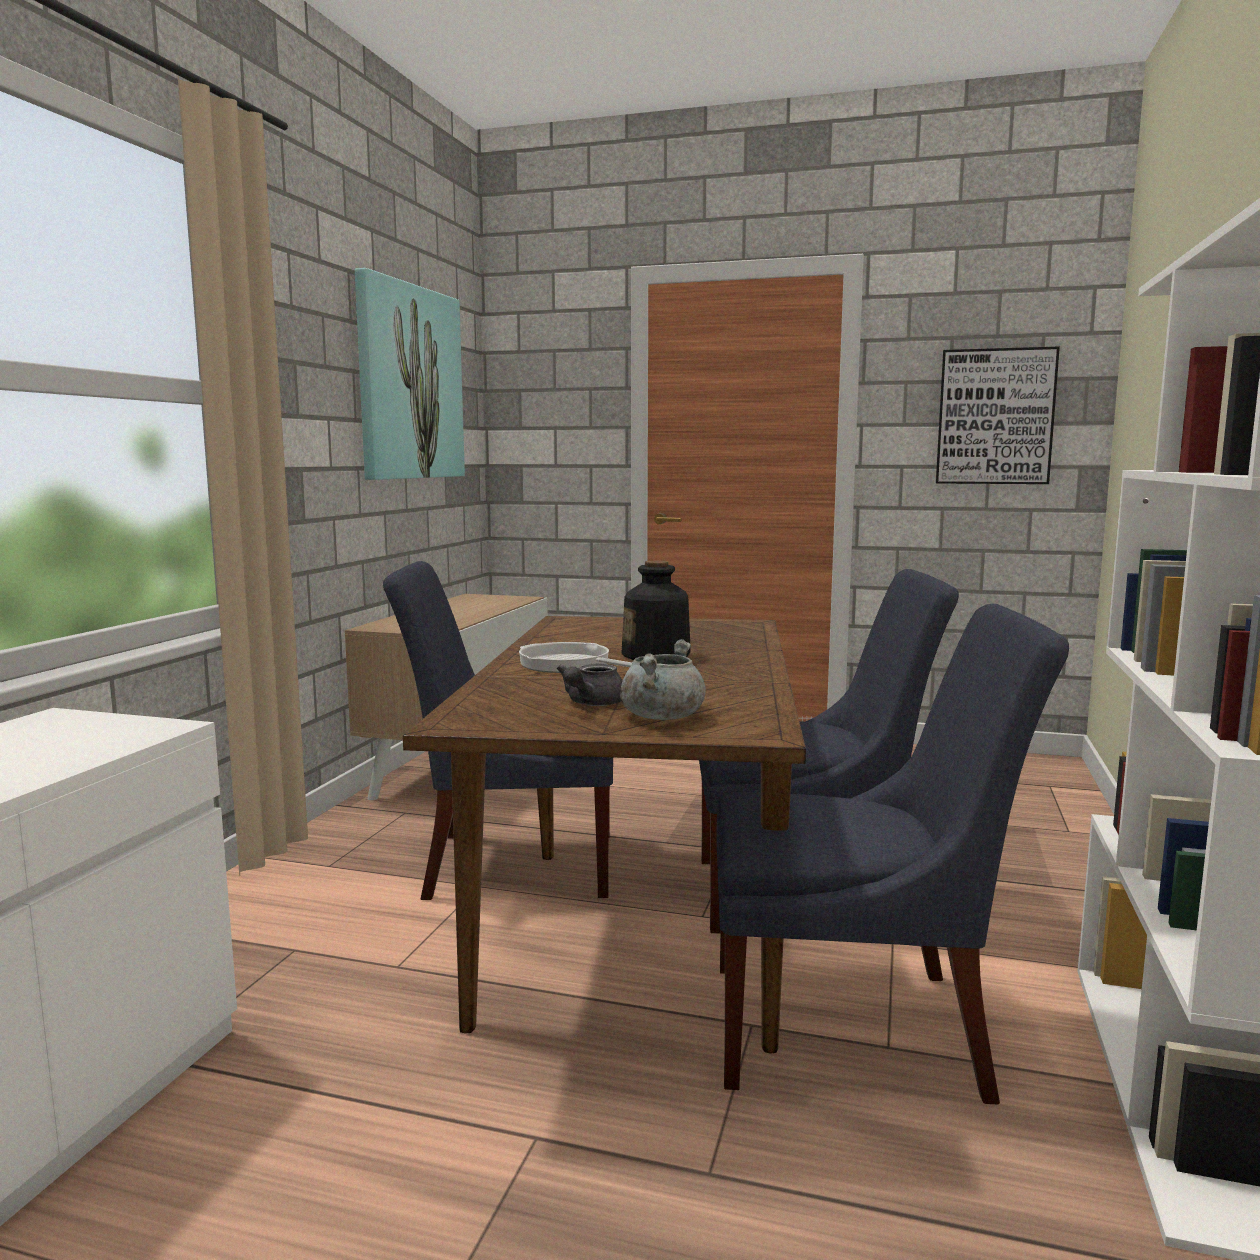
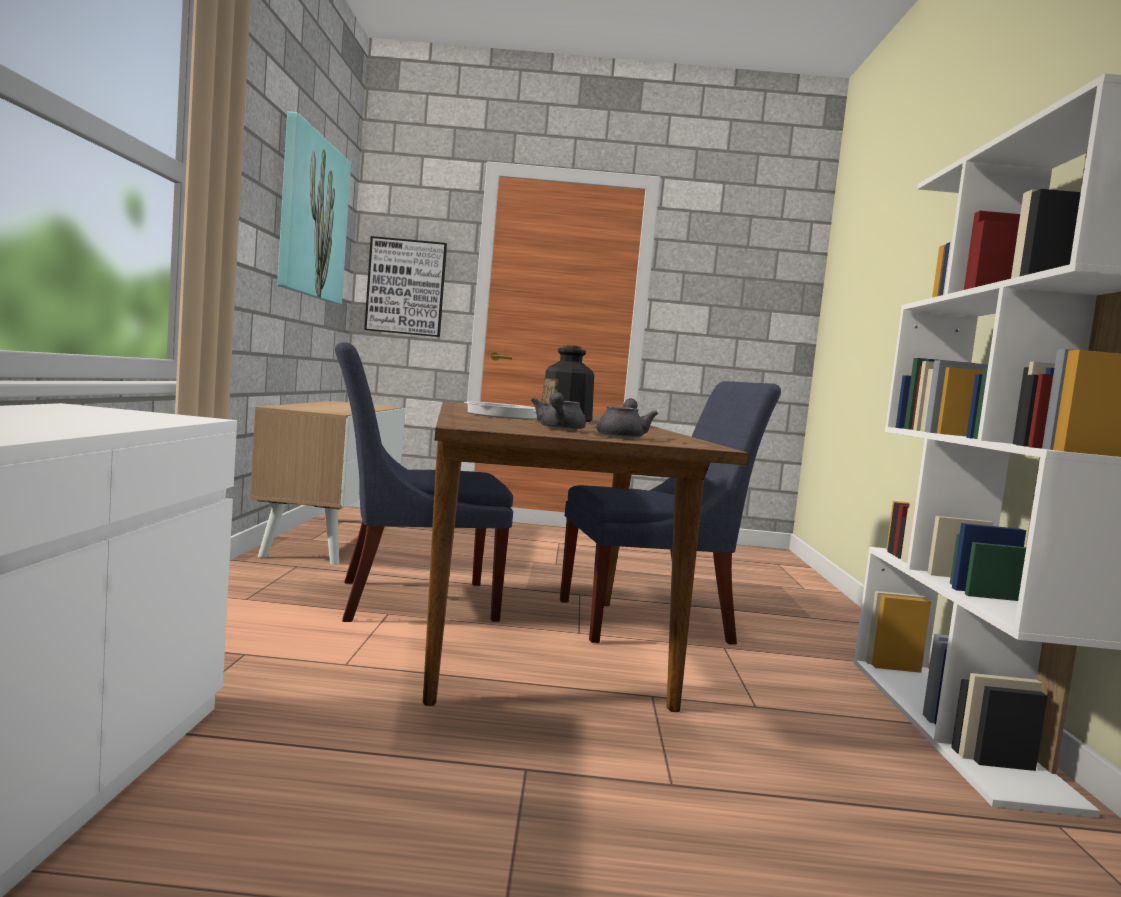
camera: 15 degrees left, 5 degrees down
(661, 716) = (623, 436): grey cooking pot -> grey teapot
(859, 1029) = (730, 697): blue chair -> none
(995, 417) = (743, 303): picture -> picture (406, 287)

